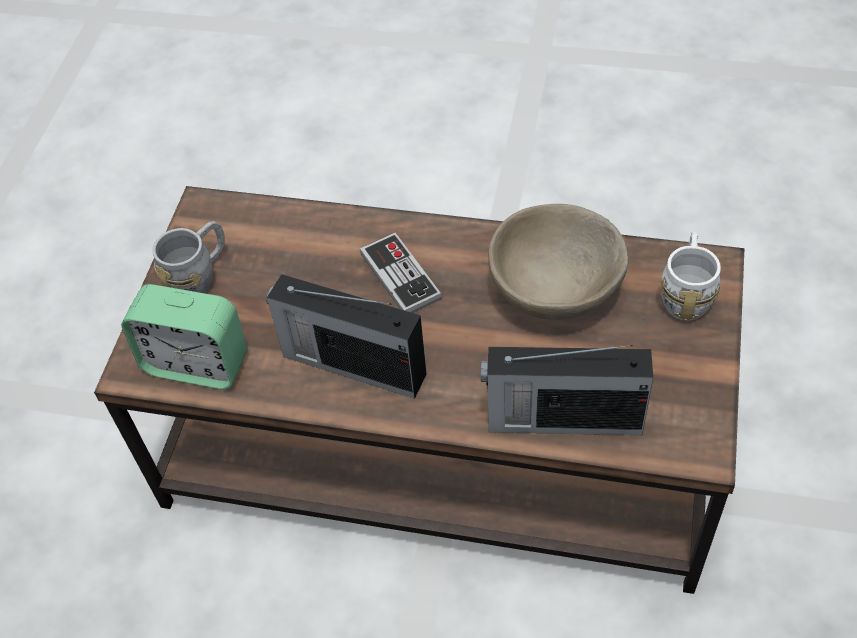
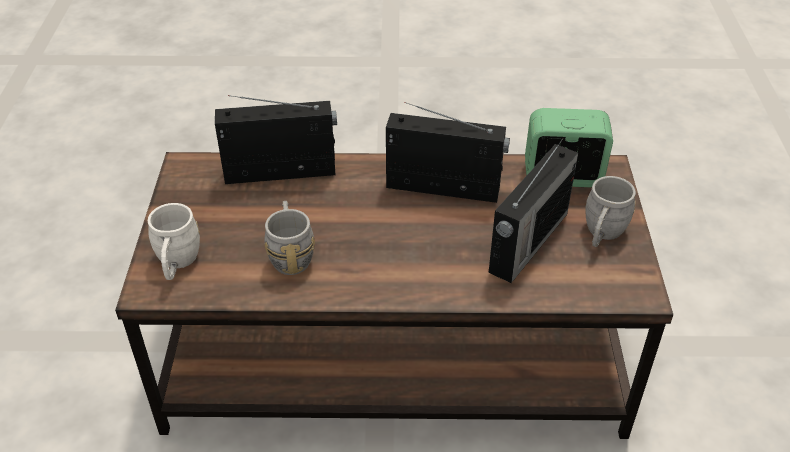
camera: 165 degrees right, 10 degrees down
(287, 274) = (527, 243): none -> radio
(400, 276) = (427, 252): game controller -> none
(555, 291) = (291, 254): beige bowl -> grey mug

